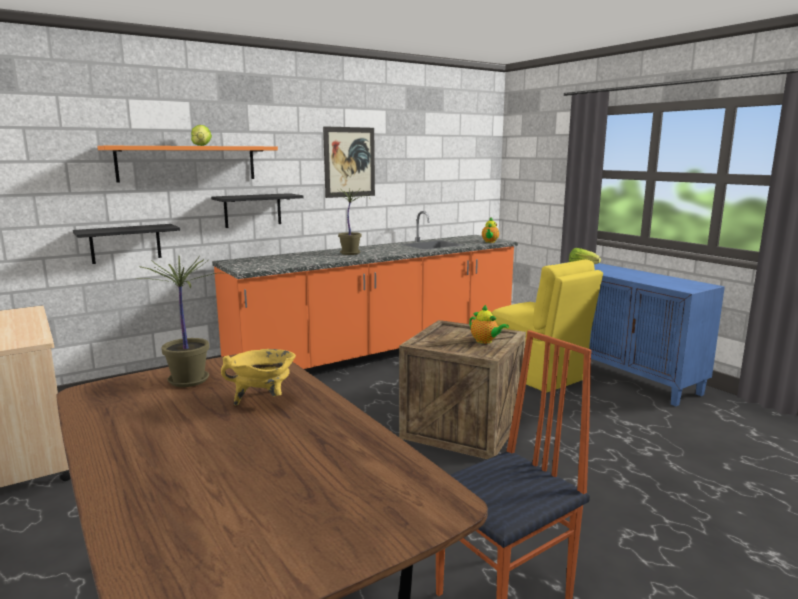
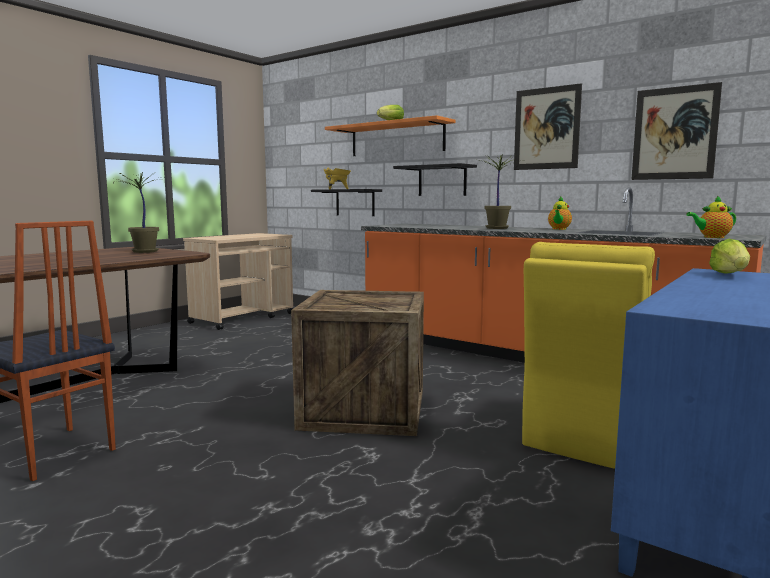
camera: 70 degrees right, 5 degrees down
(263, 400) = (106, 258): yellow cooking pot -> yellow cooking pot (336, 189)
(429, 171) = (674, 133): none -> picture
(485, 341) = (361, 305): teapot -> teapot (559, 229)

